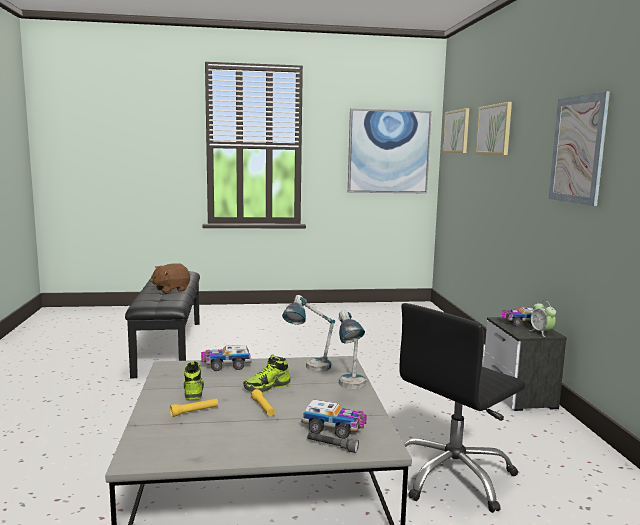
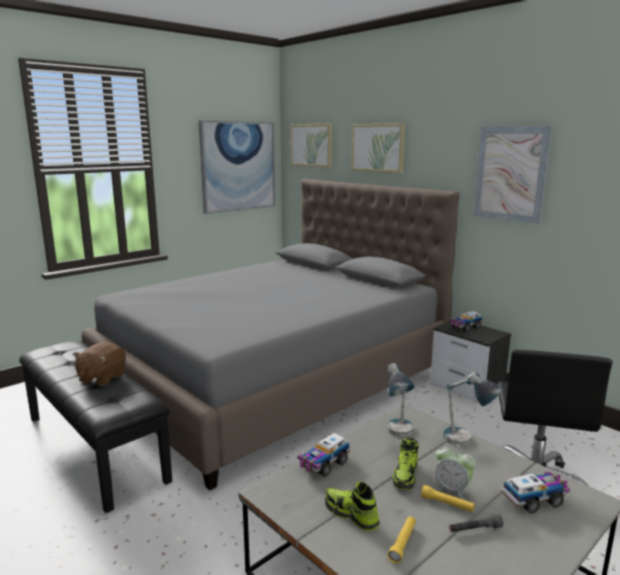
camera: 35 degrees left, 5 degrees up
(332, 447) = (567, 521): grey flashlight -> grey flashlight (474, 529)
(344, 343) = (274, 379): none -> grey bed
(541, 333) = (491, 334): alarm clock -> alarm clock (452, 489)

